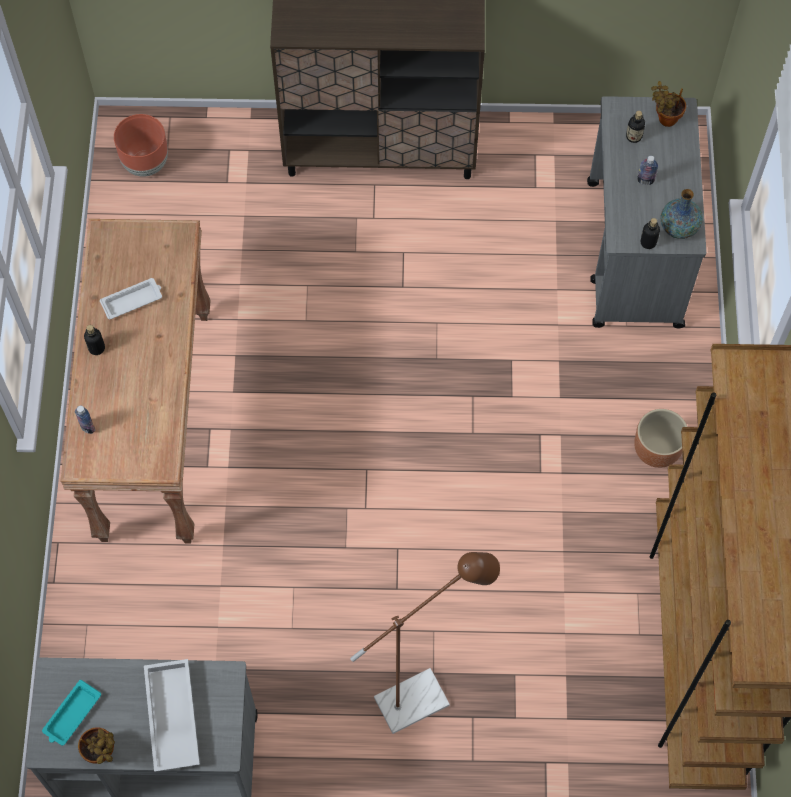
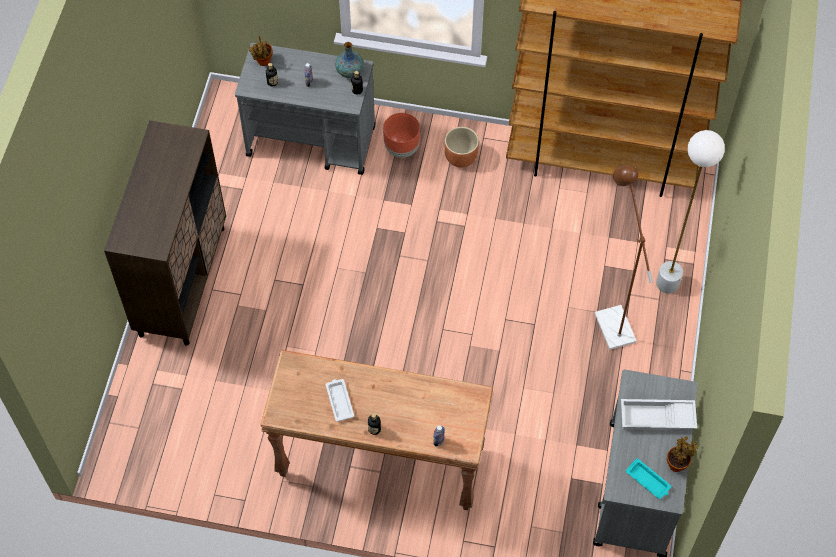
camera: 80 degrees left, 5 degrees down
(145, 163) = (147, 445): brown planter -> brown planter (401, 149)
(502, 771) = (668, 283): none -> white floor lamp

